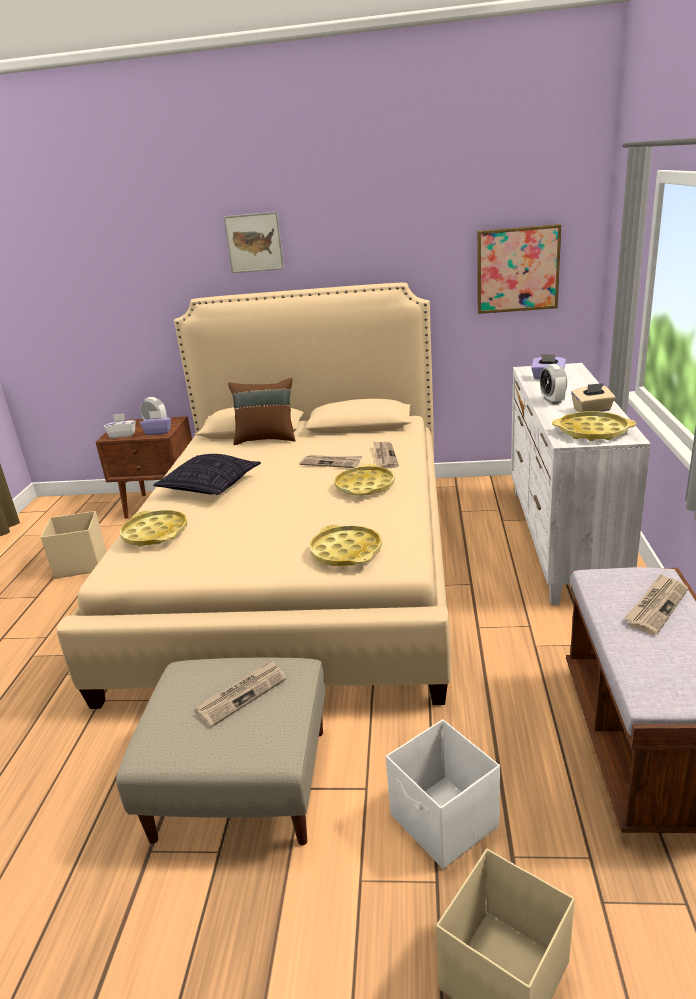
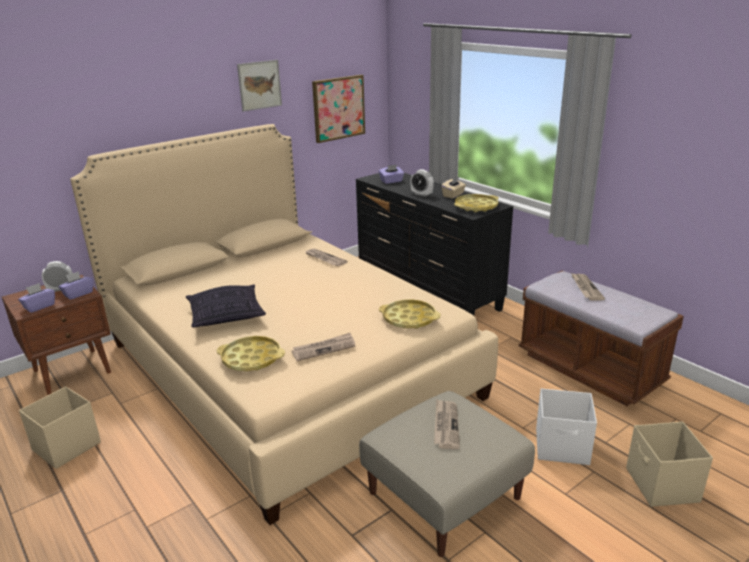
camera: 45 degrees left, 0 degrees up
(122, 435) = (39, 306): white tissue box -> purple tissue box
(254, 242) = (140, 98): picture -> picture (259, 85)
(266, 439) = (204, 272): brown pillow -> none
(331, 463) = (293, 273): newspaper -> newspaper (324, 348)
(365, 486) = (347, 280): yellow tray -> none
(561, 540) = (427, 290): white dresser -> black dresser

